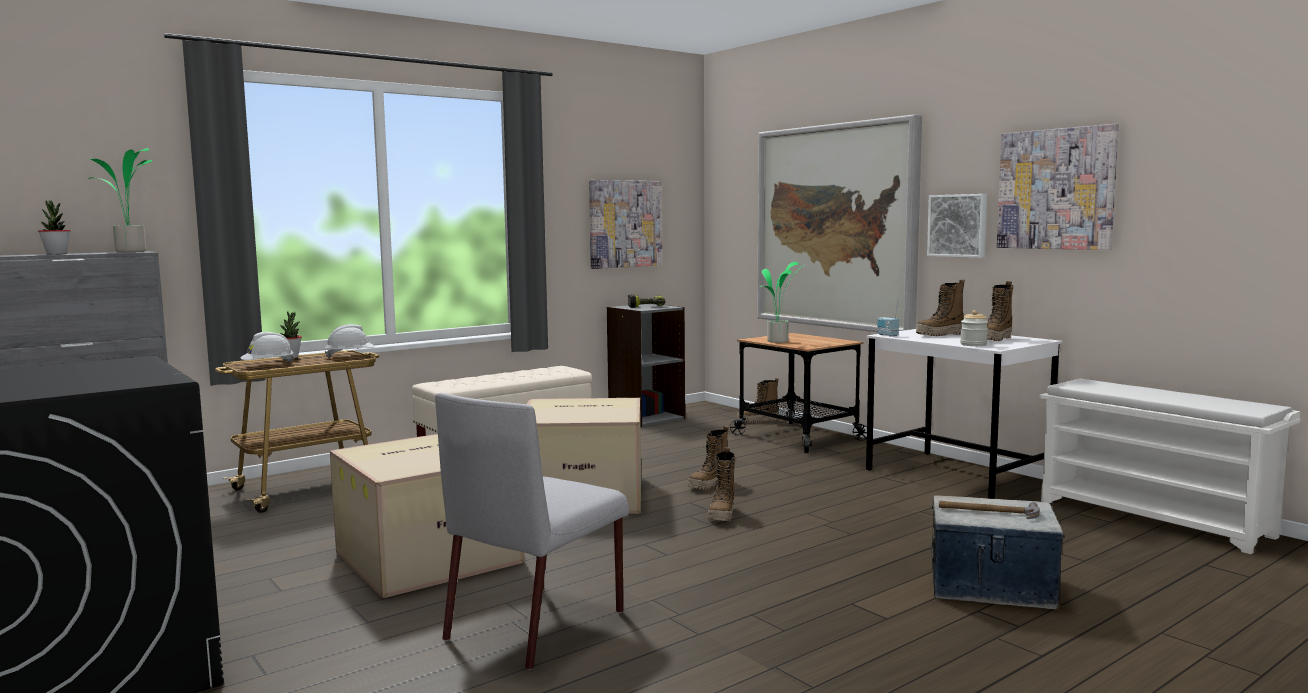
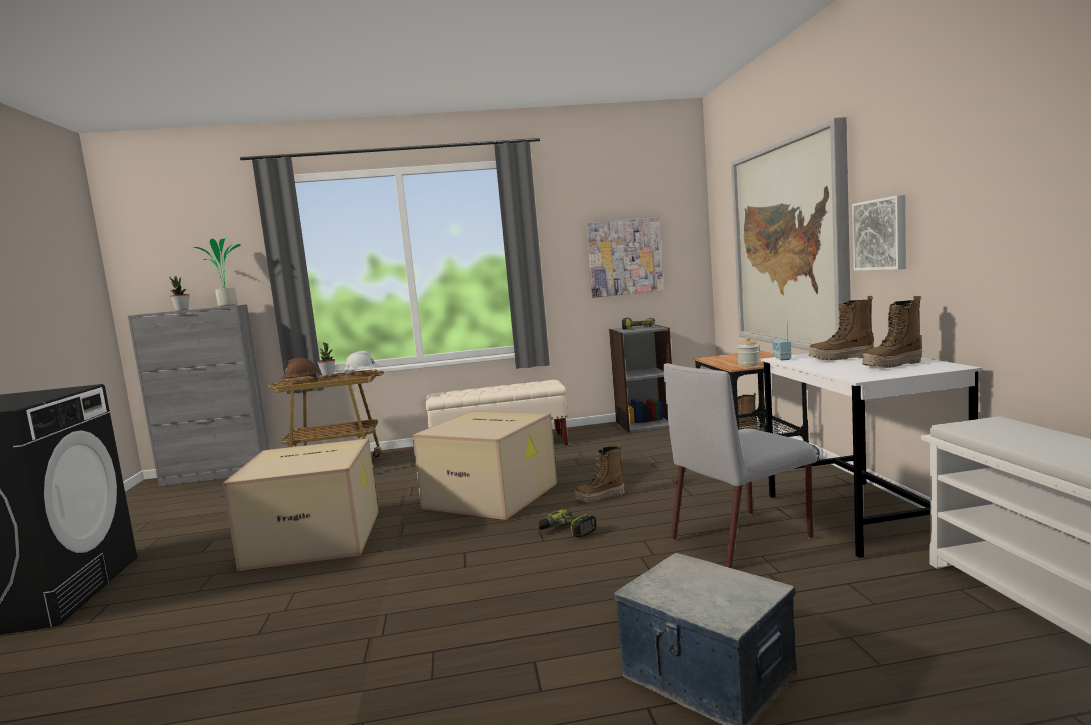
camera: 30 degrees right, 0 degrees up
(268, 365) = (300, 382): white hard hat -> brown hard hat
(537, 624) = (280, 619): grey chair -> grey chair (742, 538)
(722, 515) = (566, 531): boot -> power drill
(779, 341) = (724, 361): potted plant -> none
(973, 344) = (846, 372): jar -> jar (749, 365)
(988, 511) = (694, 587): hammer -> none
(1056, 189) = (971, 179): picture -> none

